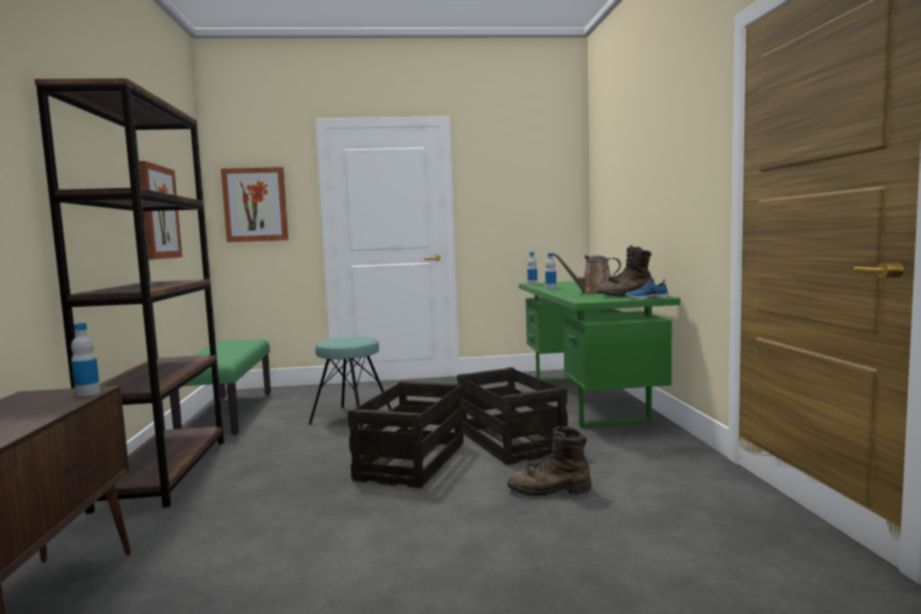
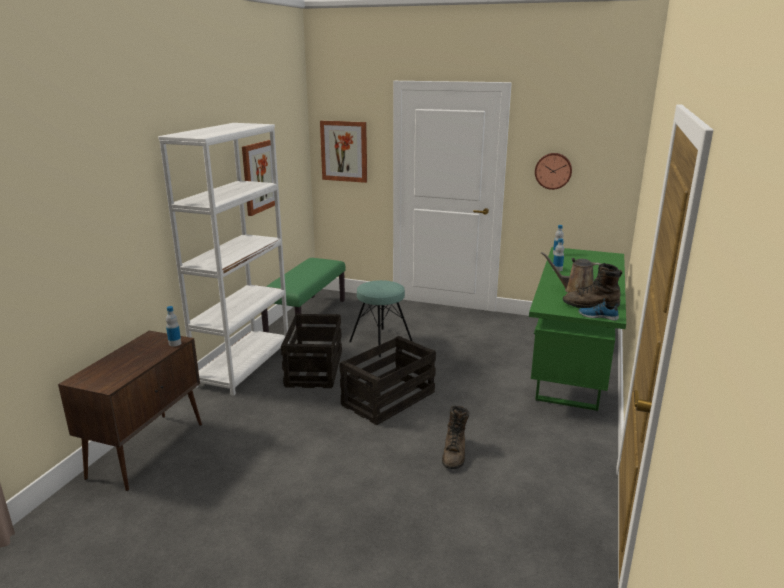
camera: 25 degrees right, 15 degrees up
(165, 472) = (244, 365): brown bookcase -> white bookcase
(504, 206) = (553, 171): none -> wall clock
(509, 441) = (469, 398): crate -> crate (314, 368)
(549, 490) = (454, 454): brown boot -> brown boot turned 105 degrees counterclockwise

